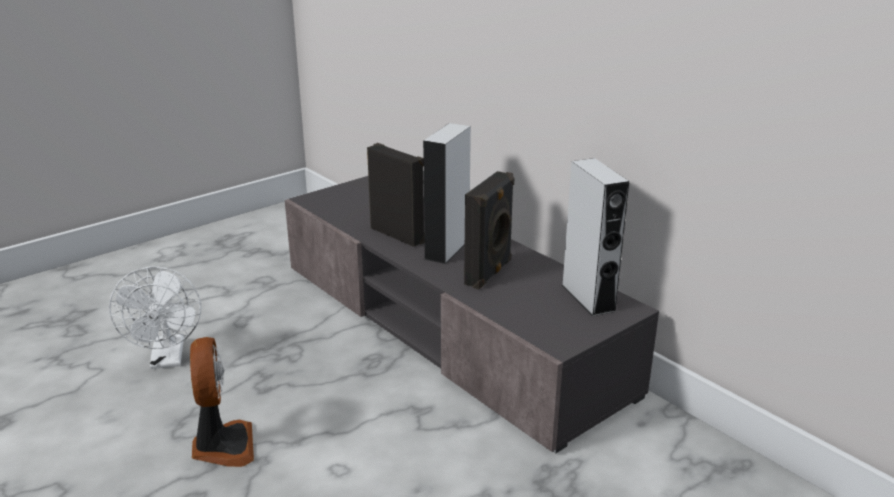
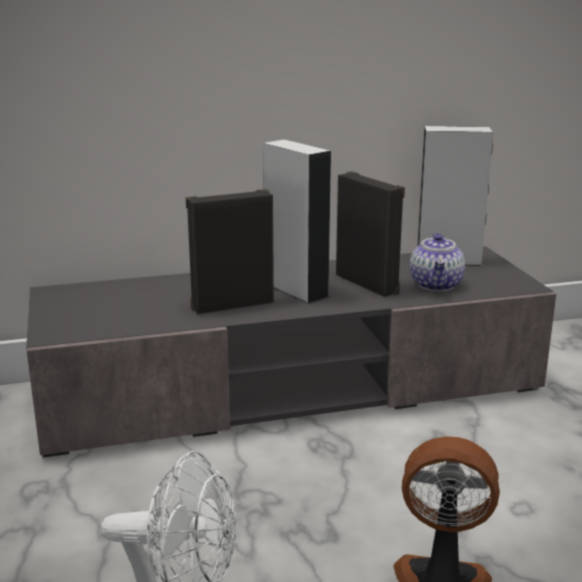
camera: 65 degrees left, 5 degrees down
(516, 302) = (436, 285): none -> teapot

